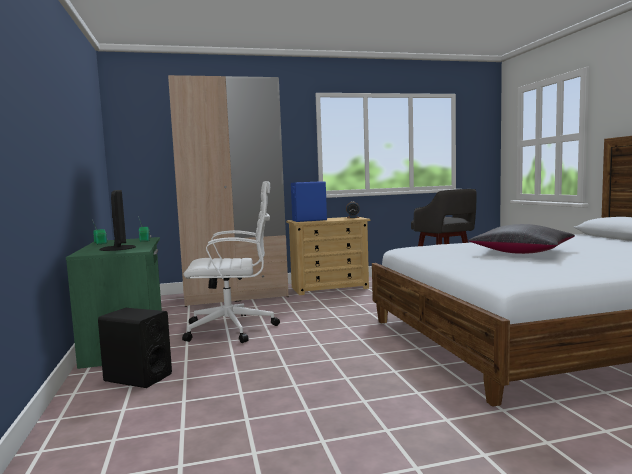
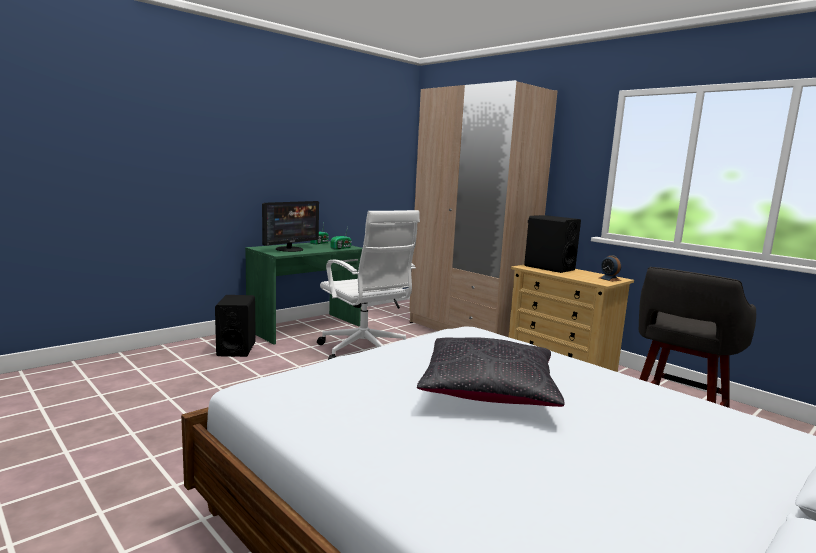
camera: 60 degrees right, 5 degrees up
(309, 220) = (549, 268): blue speaker -> black speaker

